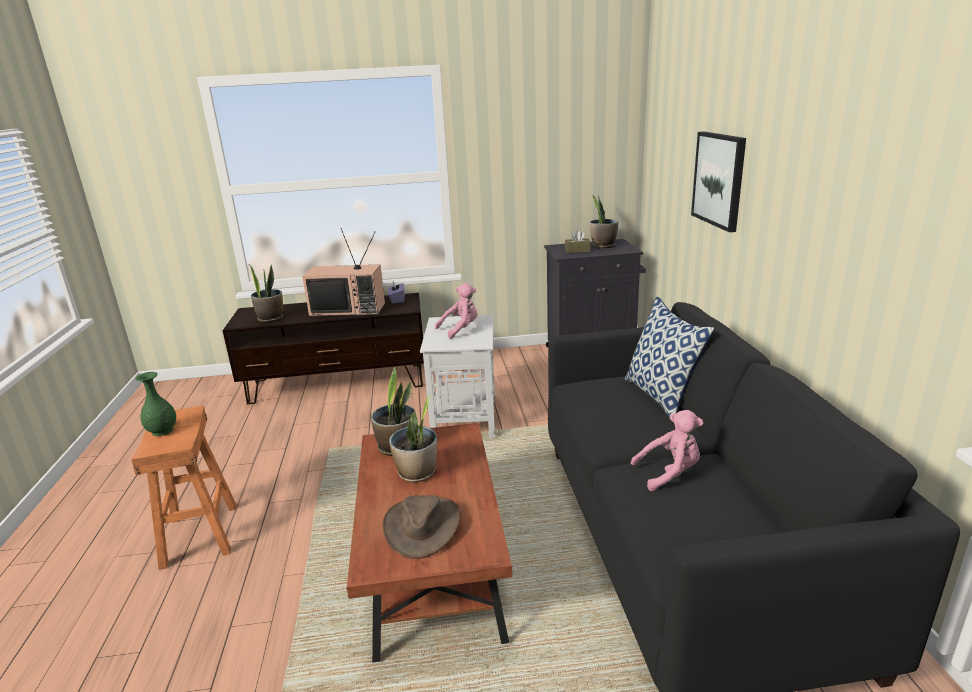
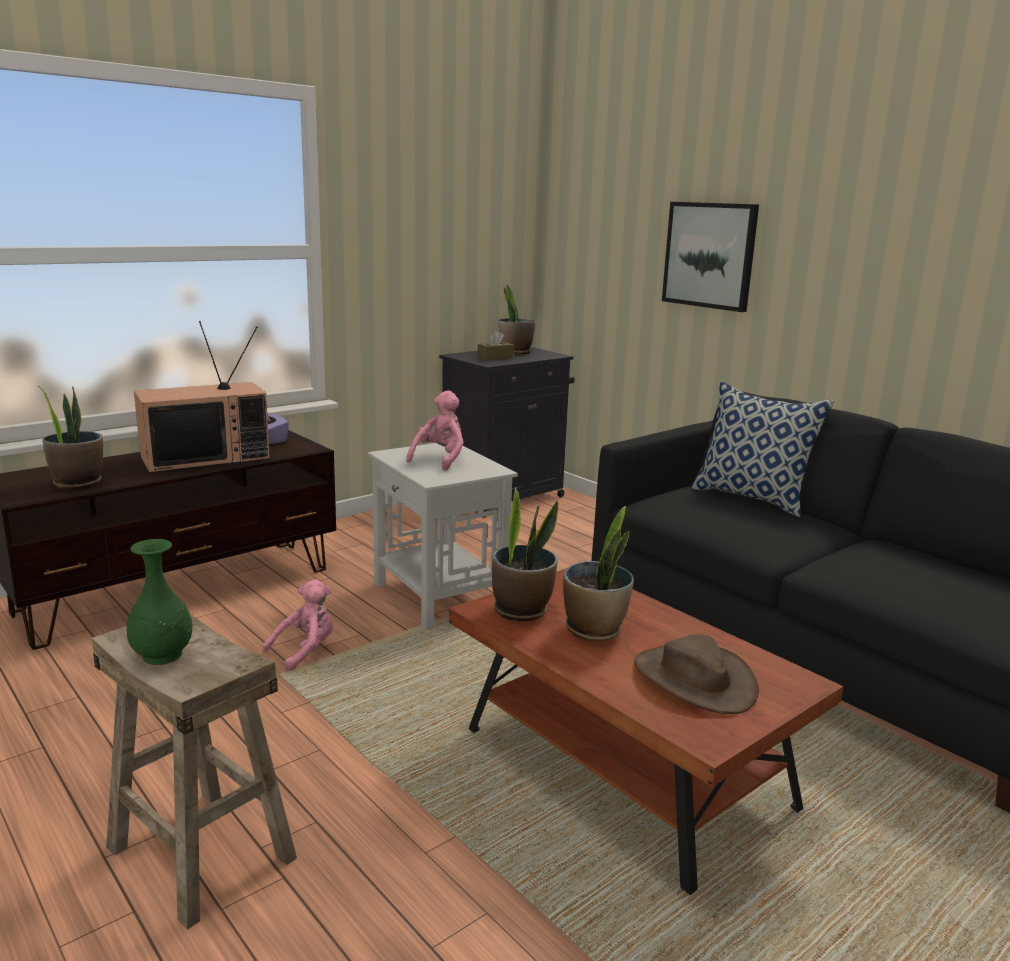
camera: 35 degrees left, 5 degrees down
(199, 534) = (199, 853): orange stool -> beige stool
(669, 473) = (867, 561): pink plush toy -> pink plush toy (305, 651)

